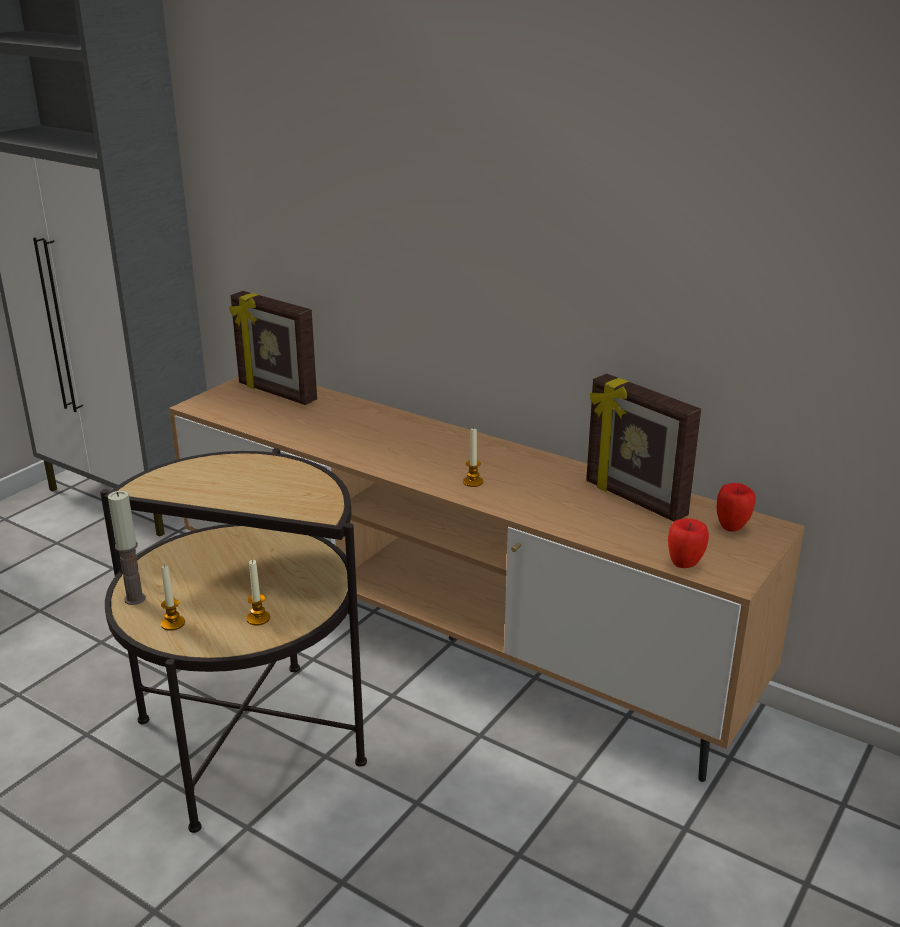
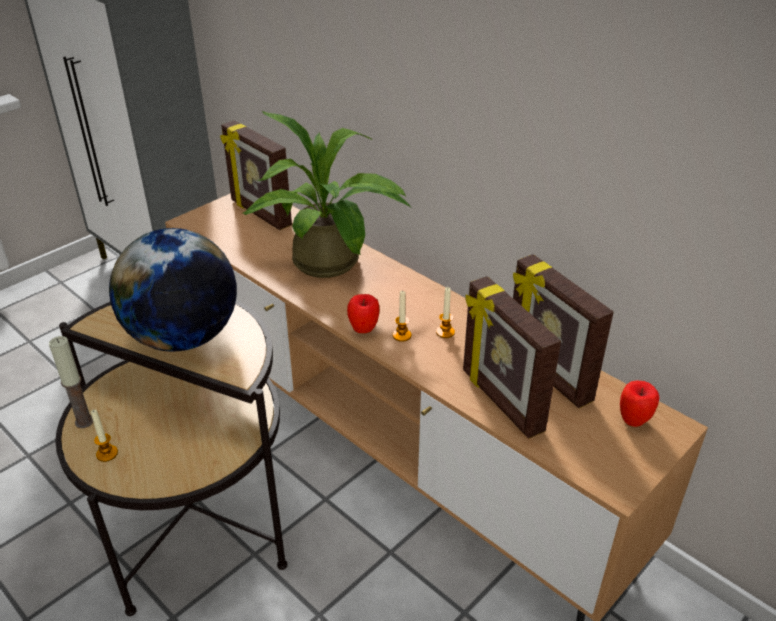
camera: 10 degrees right, 10 degrees up
(248, 490) = (183, 338): none -> globe
(258, 618) = (180, 458): candle -> candle (445, 332)
(375, 431) = (331, 265): none -> potted plant
(594, 525) = (500, 401): none -> picture frame
(684, 565) = (574, 463): apple -> apple (363, 330)

